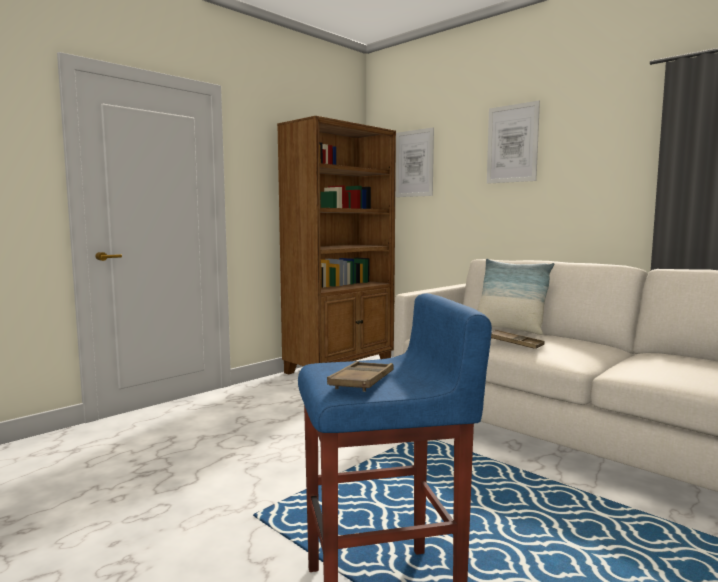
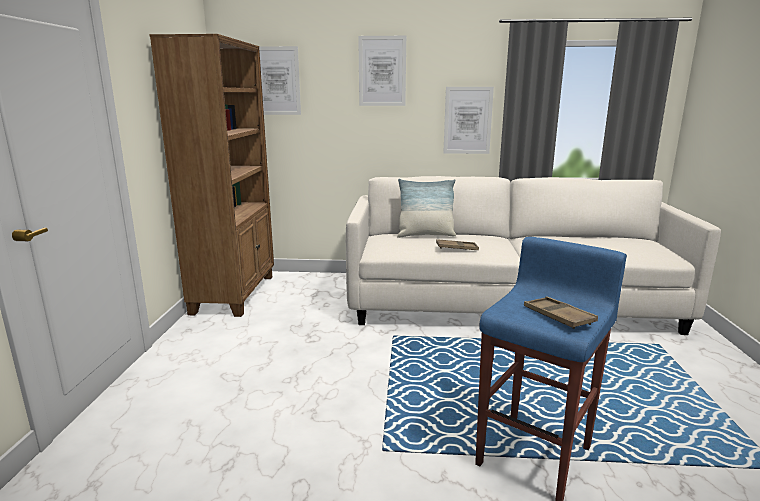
camera: 40 degrees left, 10 degrees up
(614, 195) = (467, 120): none -> picture

